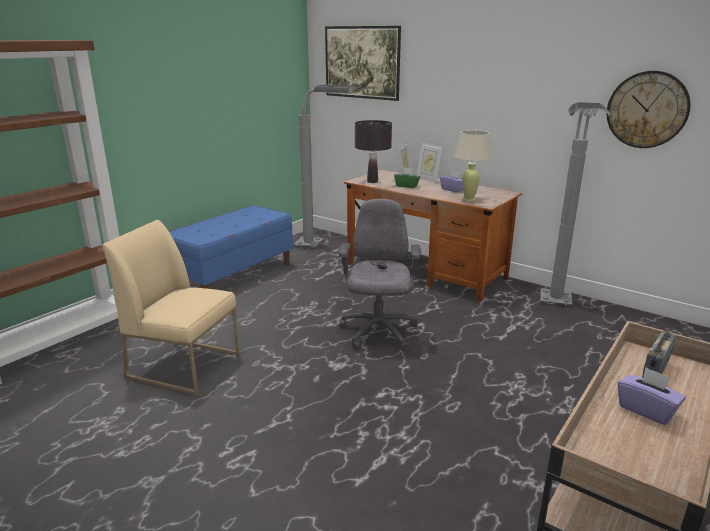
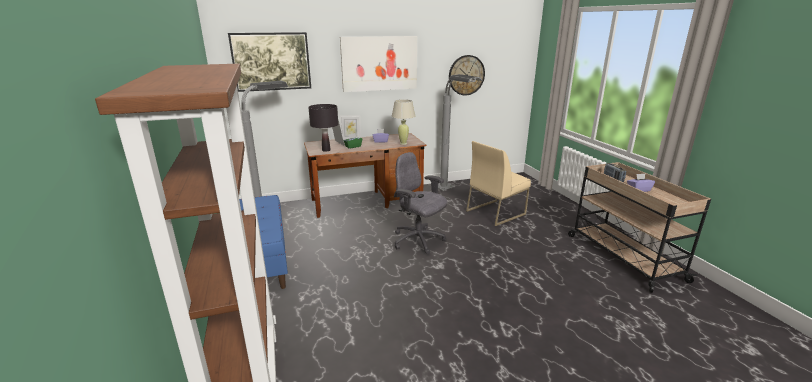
camera: 55 degrees left, 0 degrees up
(185, 365) = (374, 323): beige chair -> beige chair (495, 212)
(489, 75) = (379, 63): none -> picture

